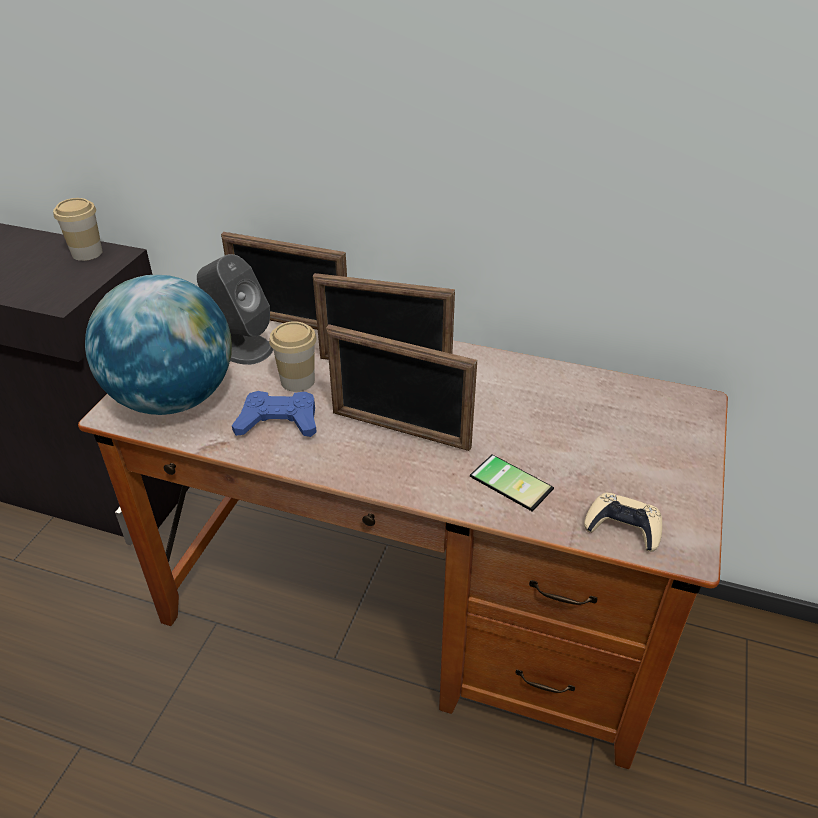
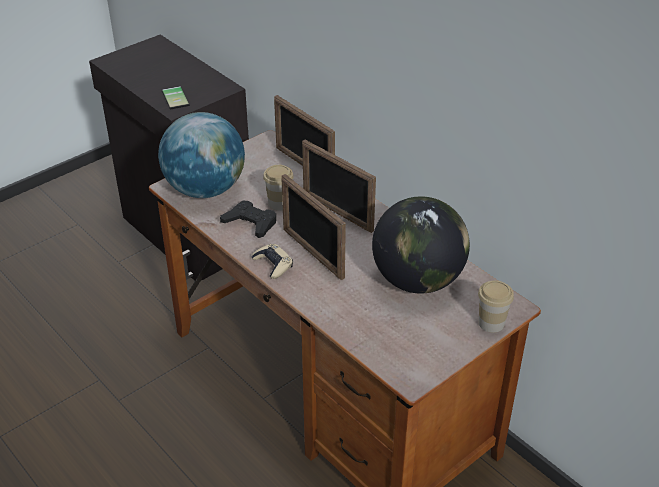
camera: 30 degrees right, 0 degrees up
(87, 253) = (210, 81): cup -> cup (491, 323)
(240, 347) = (263, 170): grey speaker -> none
(278, 421) = (250, 223): blue game controller -> black game controller
(513, 480) = (351, 305): phone -> phone (177, 97)
(562, 413) = (417, 280): none -> globe
(623, 527) = (388, 354): beige game controller -> beige game controller (273, 264)

